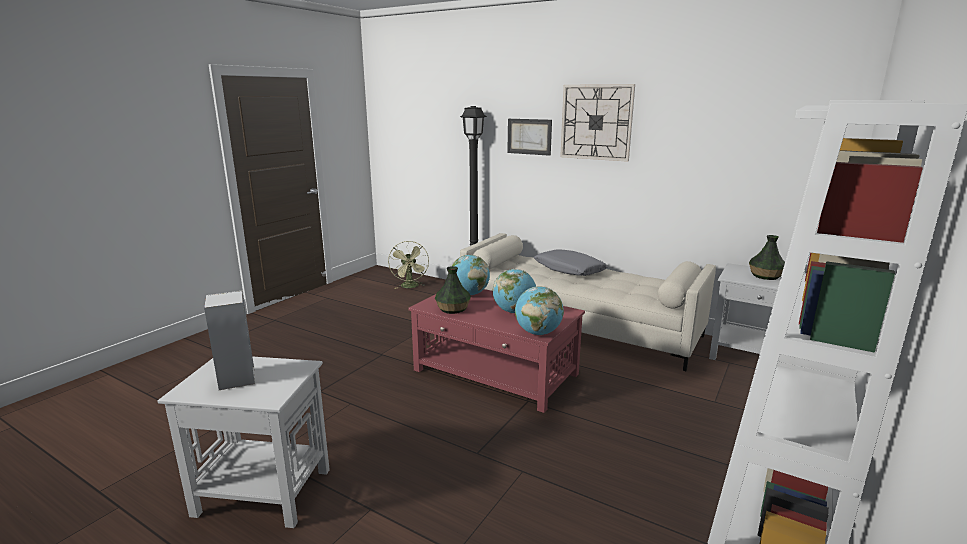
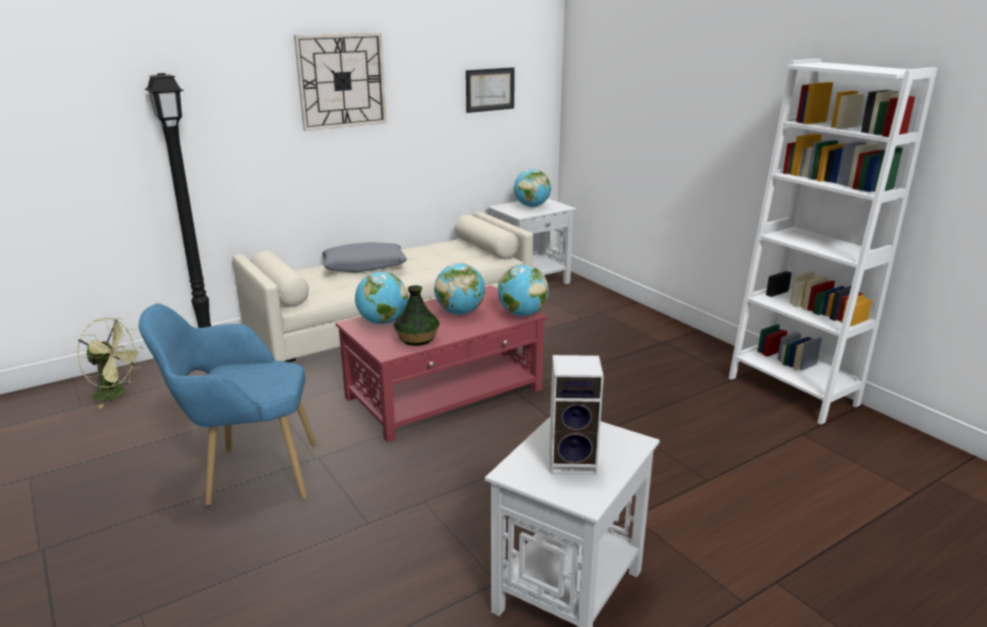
camera: 65 degrees left, 5 degrees up
(353, 341) = (246, 474): none -> blue armchair
(529, 136) = (252, 109): picture -> picture (490, 89)
(766, 276) = (531, 206): vase -> globe

